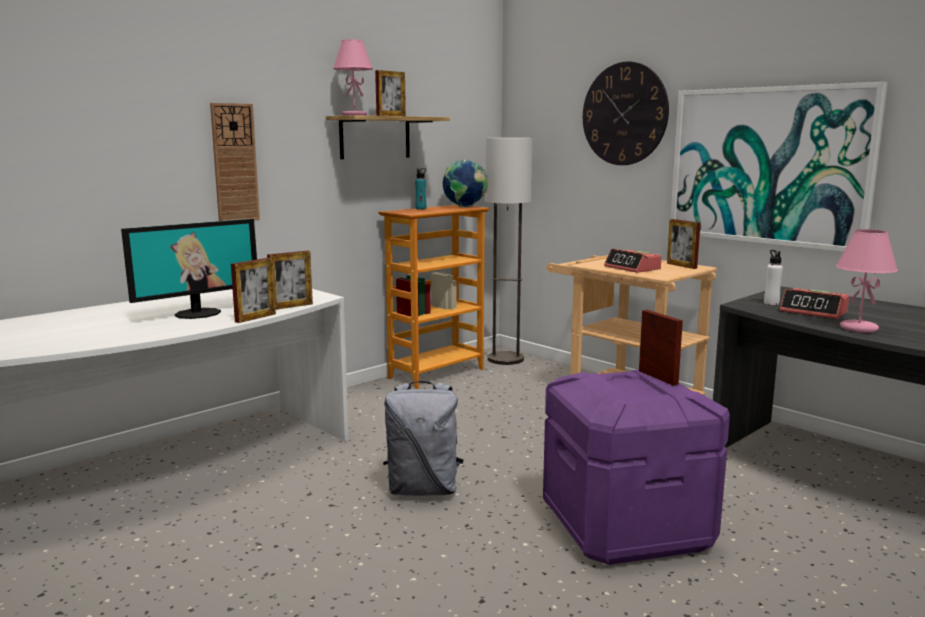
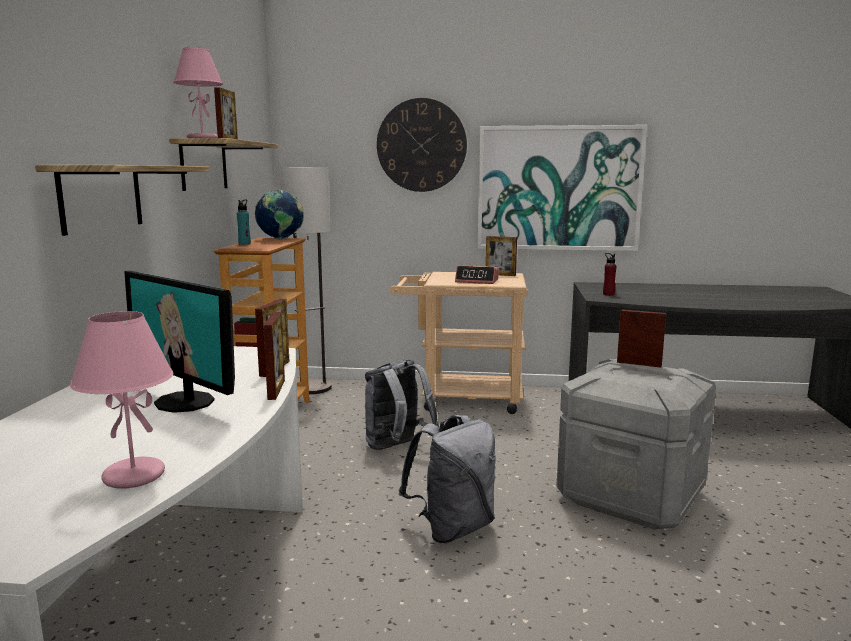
camera: 40 degrees left, 0 degrees up
(197, 313) = (186, 401): monitor -> monitor turned 120 degrees clockwise
(235, 163) = (101, 197): wall clock -> shelf
(489, 421) = (397, 447): none -> grey backpack
(627, 528) = (631, 495): purple storage box -> grey storage box
(771, 303) = (608, 294): white bottle -> red bottle
(814, 312) = (646, 296): alarm clock -> none
(858, 328) = (697, 303): pink table lamp -> pink table lamp (133, 476)

